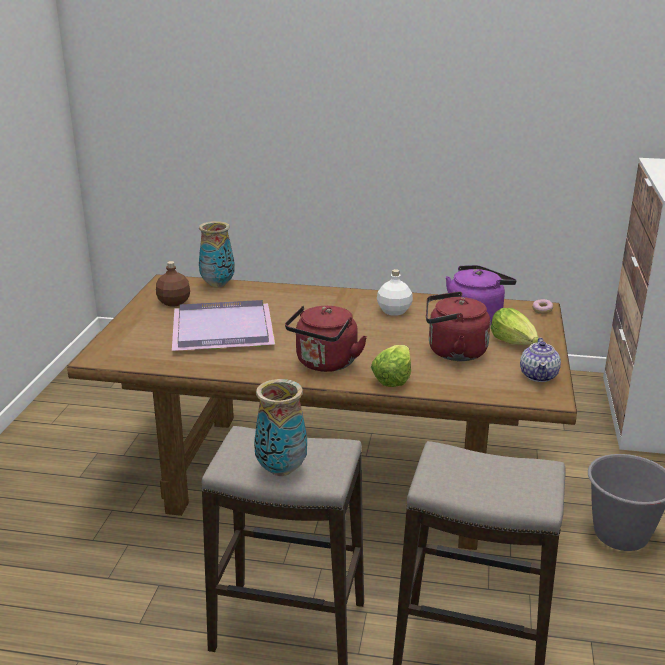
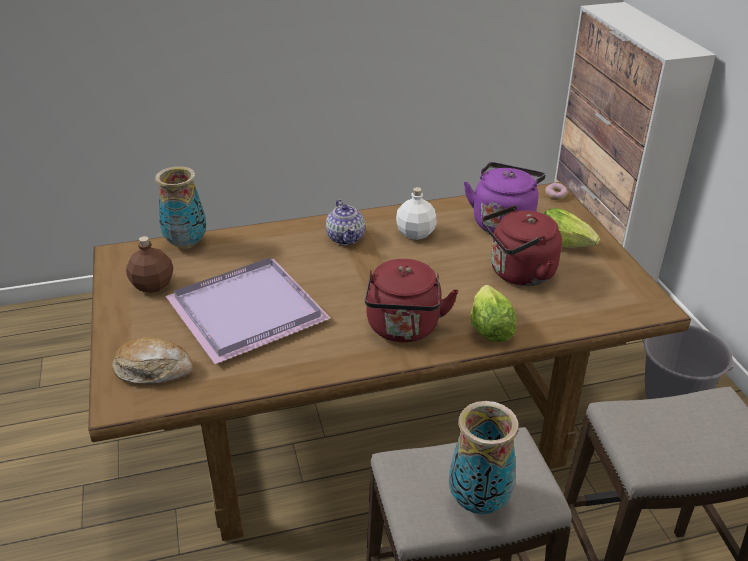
camera: 25 degrees left, 10 degrees up
(132, 346) = (153, 370): none -> bread
(539, 375) = (621, 281): teapot -> teapot (346, 237)

